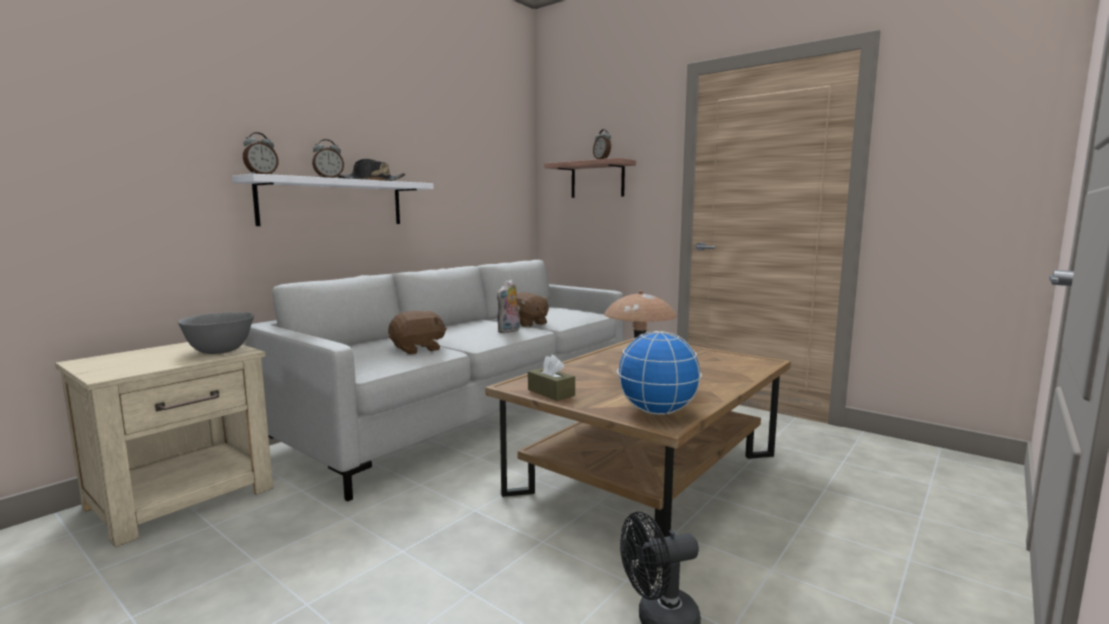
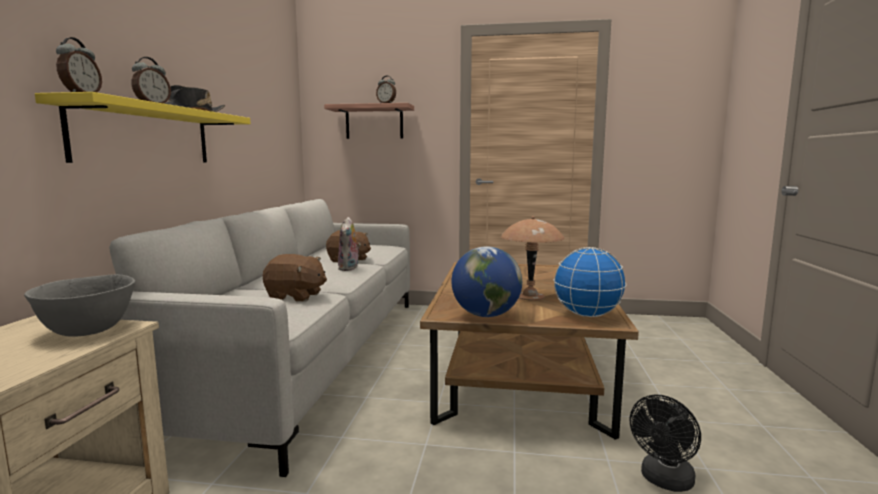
camera: 30 degrees left, 0 degrees up
(333, 202) = (145, 135): white shelf -> yellow shelf
(418, 349) = (295, 296): brown plush toy -> brown plush toy turned 75 degrees clockwise
(551, 392) = (486, 315): brown tissue box -> globe

